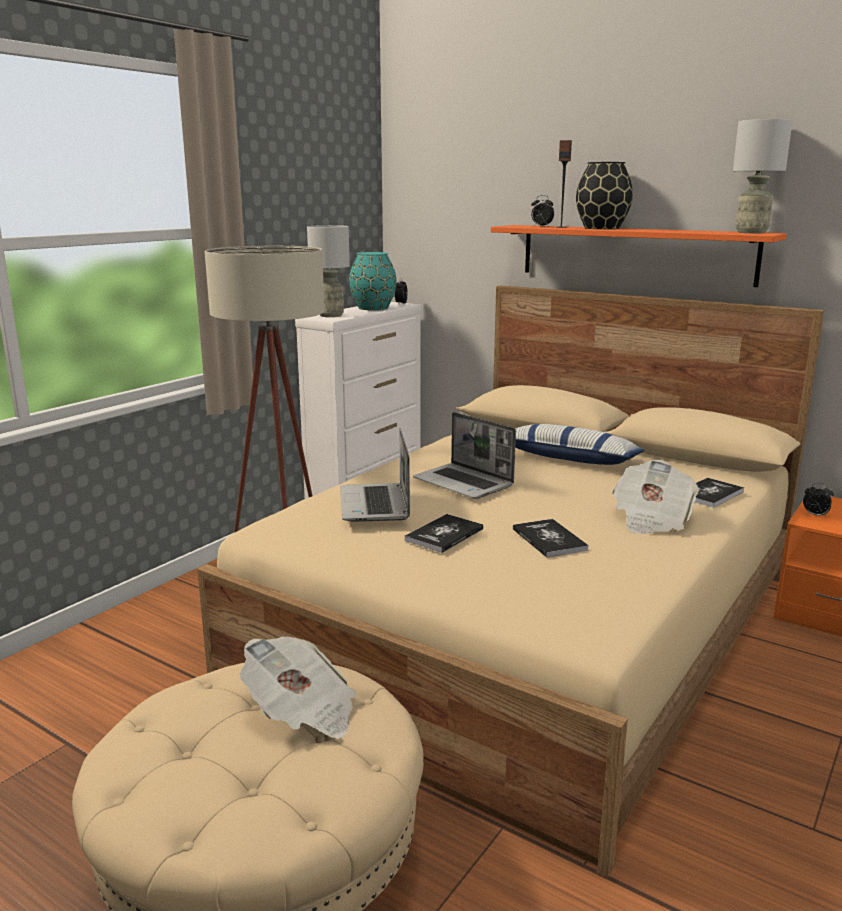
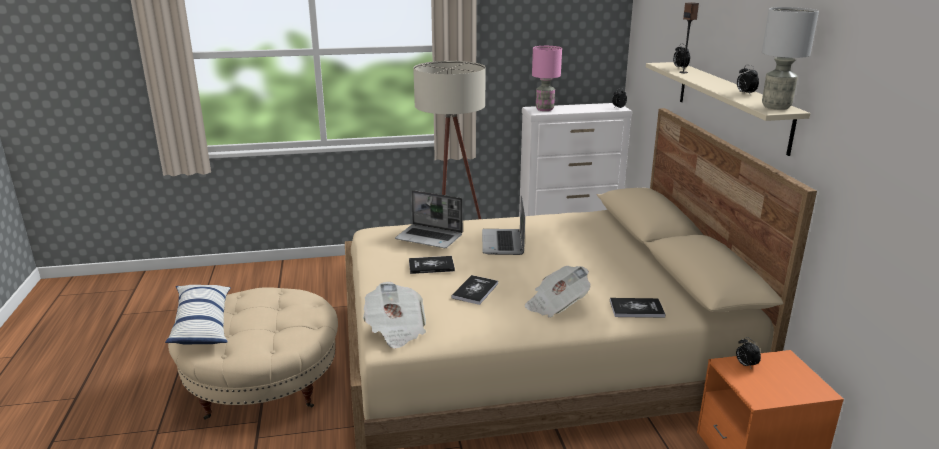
camera: 45 degrees right, 5 degrees up
(302, 713) = (282, 318): newspaper -> newspaper (395, 330)
(330, 315) = (544, 109): grey table lamp -> pink table lamp
(372, 308) = (589, 107): turquoise vase -> none
(375, 505) = (430, 237): laptop -> laptop turned 105 degrees counterclockwise
(569, 459) = (607, 253): pillow -> pillow (202, 324)
(601, 228) = (703, 79): black vase -> none
(634, 254) = (731, 104): orange shelf -> beige shelf
(684, 230) = (745, 93): none -> alarm clock

